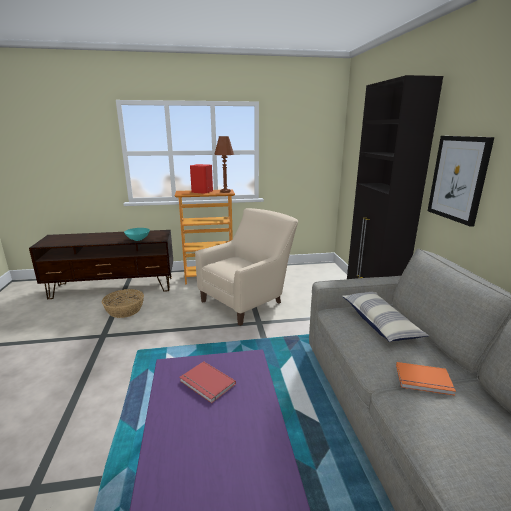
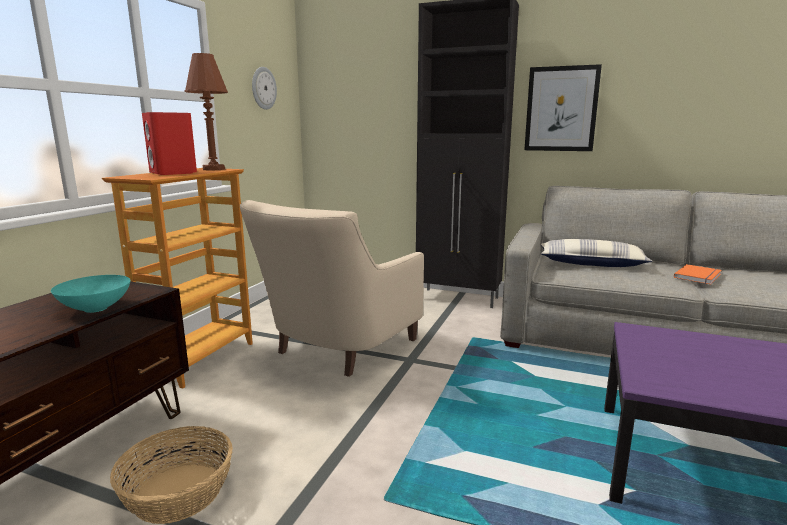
camera: 60 degrees left, 5 degrees down
(206, 384) = (698, 365): red book -> none
(248, 300) = (336, 349): beige armchair -> beige armchair turned 135 degrees counterclockwise
(303, 143) = (263, 88): none -> wall clock

